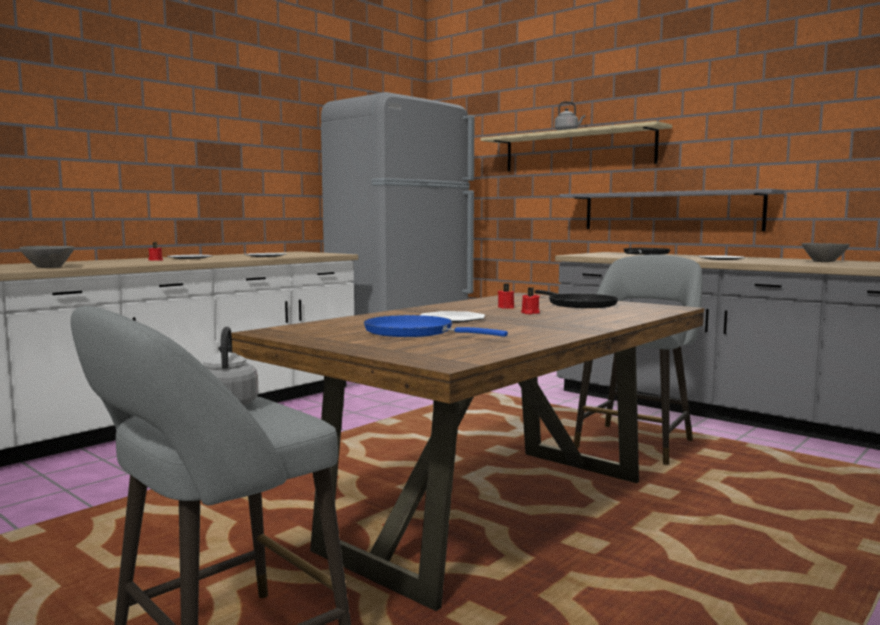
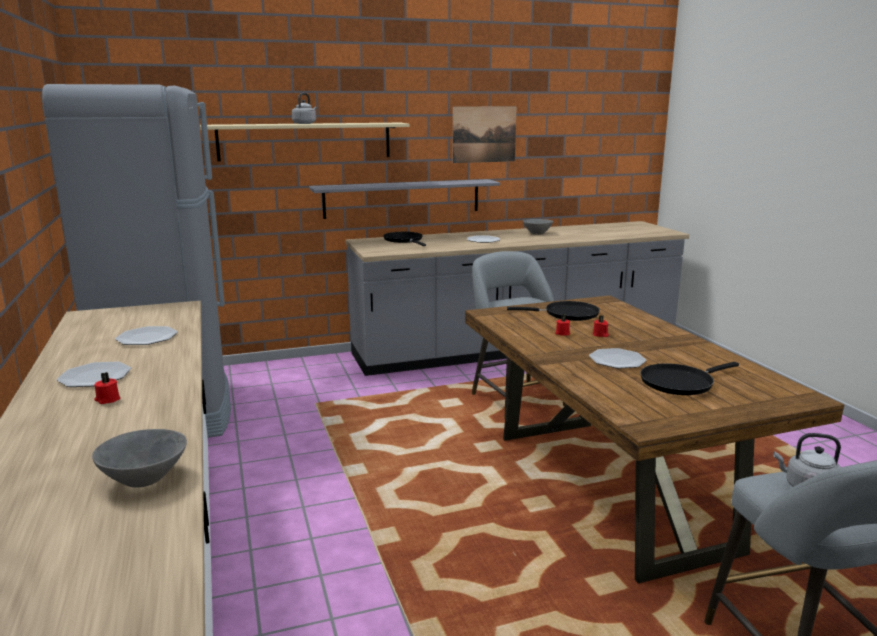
camera: 60 degrees left, 10 degrees up
(415, 332) = (680, 383): blue frying pan -> black frying pan
(780, 131) = (484, 134): none -> picture

